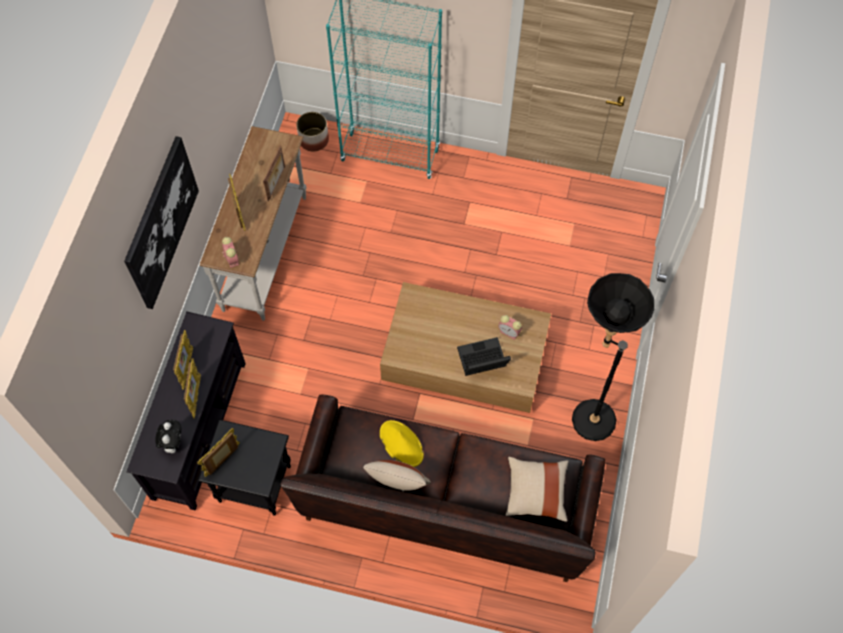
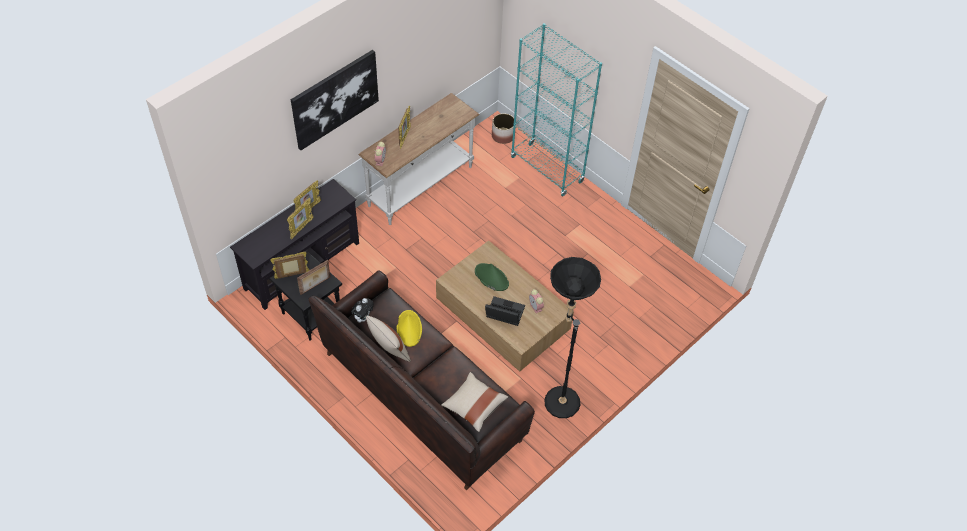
camera: 30 degrees right, 10 degrees down
(173, 443) = (268, 246): plush toy -> plush toy (363, 317)
(277, 183) = (441, 132): picture frame -> picture frame (315, 286)
(438, 325) = (491, 277): none -> green hat

